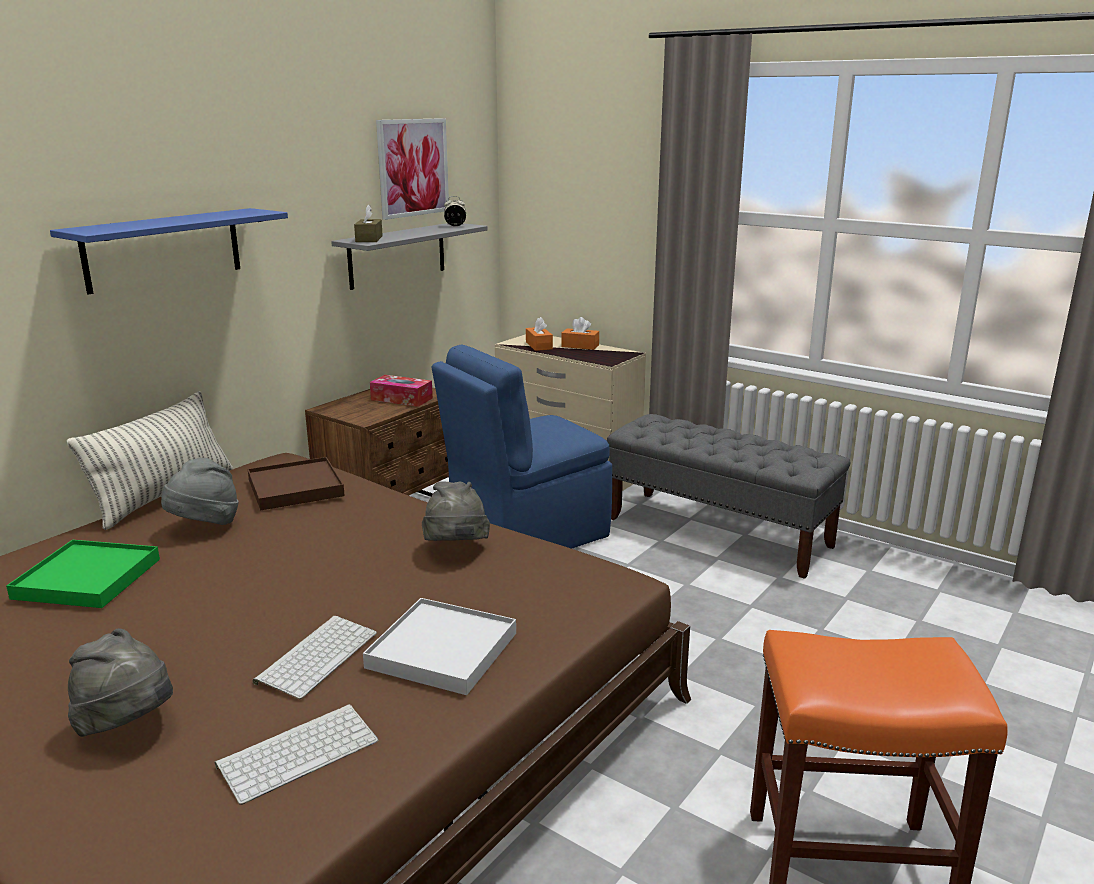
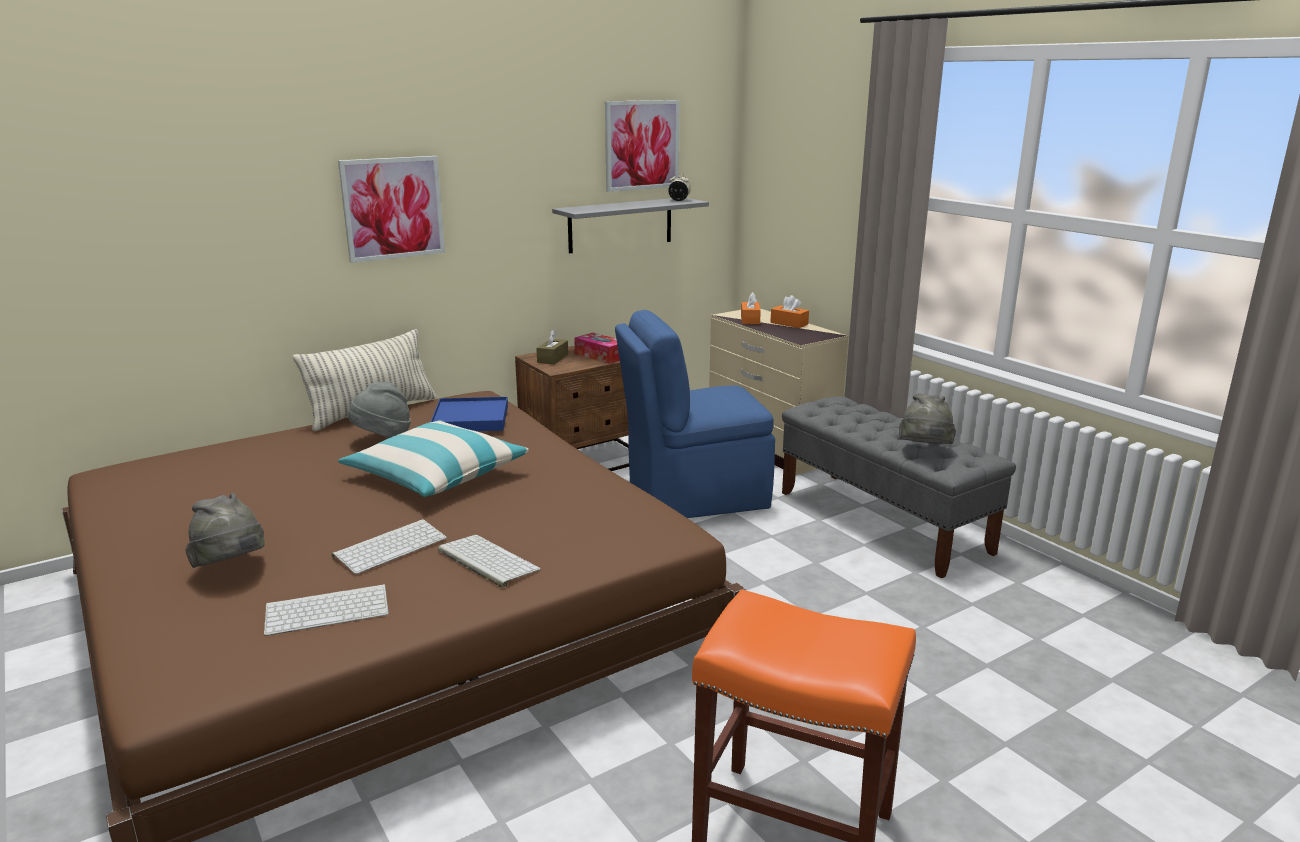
camera: 20 degrees right, 0 degrees up
(87, 579) = (278, 464): green tray -> none
(163, 249) = (393, 208): blue shelf -> picture
(295, 488) = (470, 419): brown tray -> blue tray
(303, 560) = (436, 475): none -> pillow
(369, 239) = (584, 208): brown tissue box -> brown tissue box (552, 358)
(442, 650) = (486, 560): white tray -> keyboard
(456, 550) = (561, 487): grey hat -> grey hat (924, 450)

